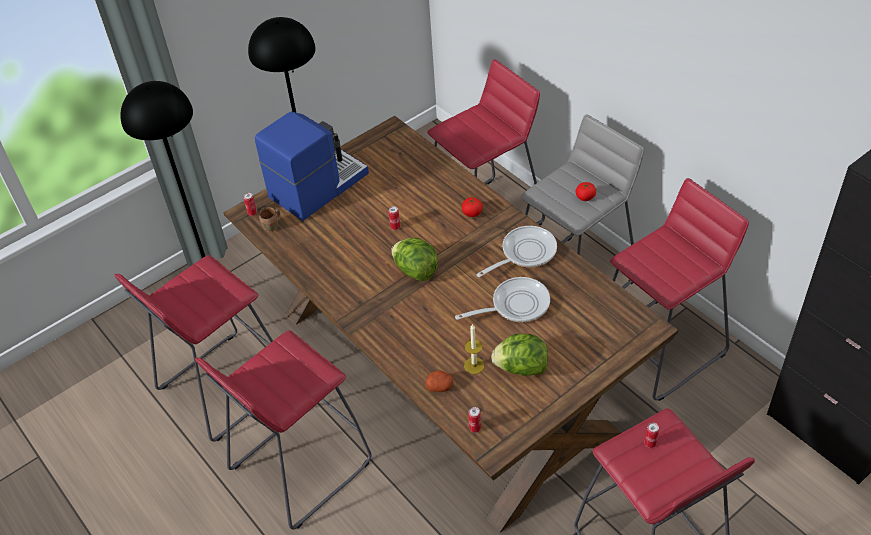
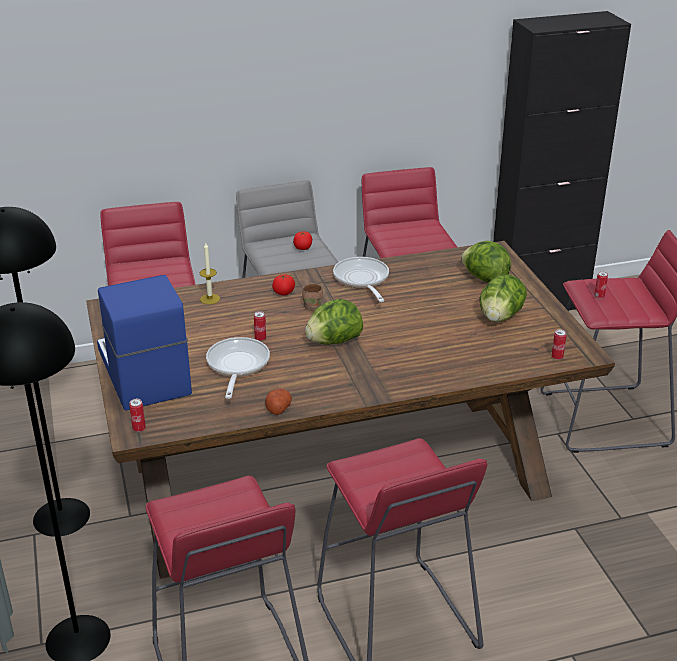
camera: 70 degrees left, 15 degrees down
(272, 227) = (179, 418): brown mug -> brown mug (313, 306)
(440, 386) = (496, 363): potato -> potato (278, 408)
(474, 365) = (482, 339): candle -> candle (210, 299)
(515, 305) = (423, 301): frying pan -> frying pan (237, 366)
(586, 336) = (484, 278): none -> lettuce

